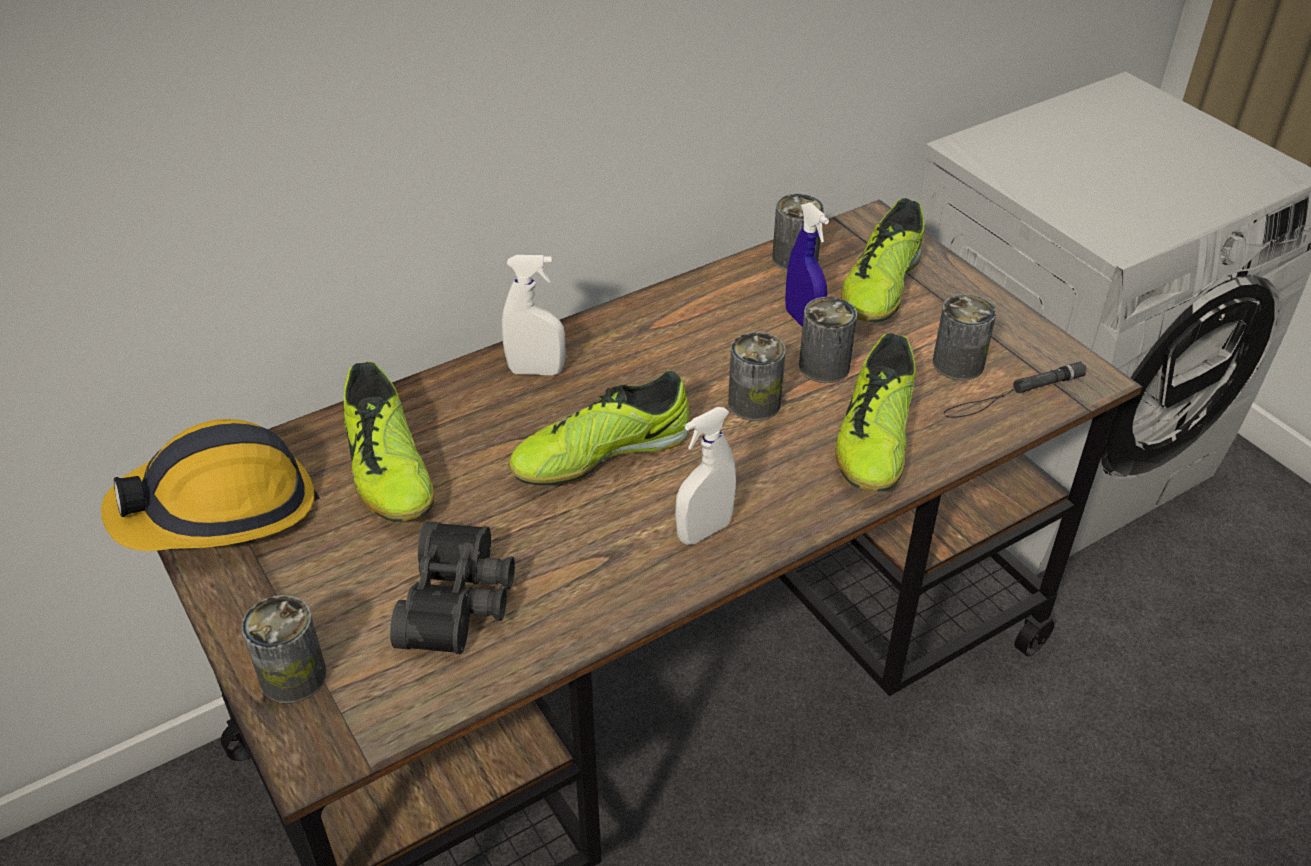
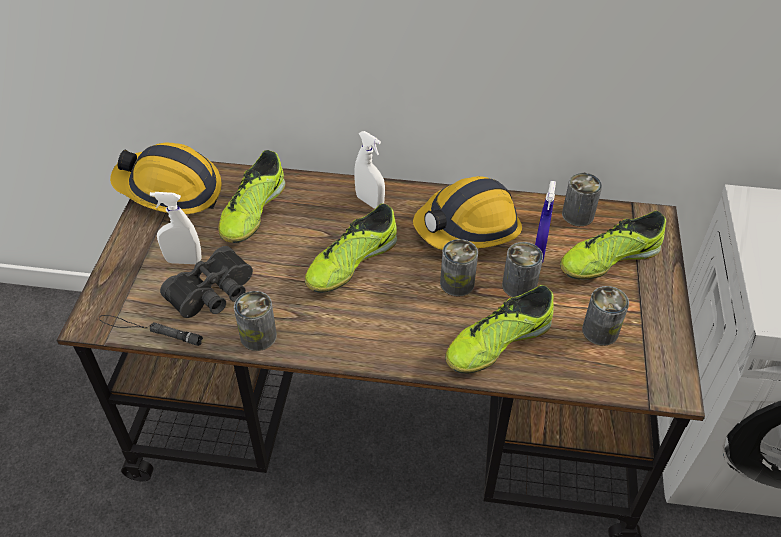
camera: 40 degrees right, 5 degrees up
(293, 676) = (120, 283): can -> can (258, 336)
(600, 454) = (351, 263): shoe -> shoe turned 60 degrees counterclockwise
(693, 336) = (468, 228): none -> hard hat
(704, 531) = (354, 333): white spray bottle -> white spray bottle (183, 260)
(1013, 395) = (611, 369): black flashlight -> black flashlight (149, 330)

